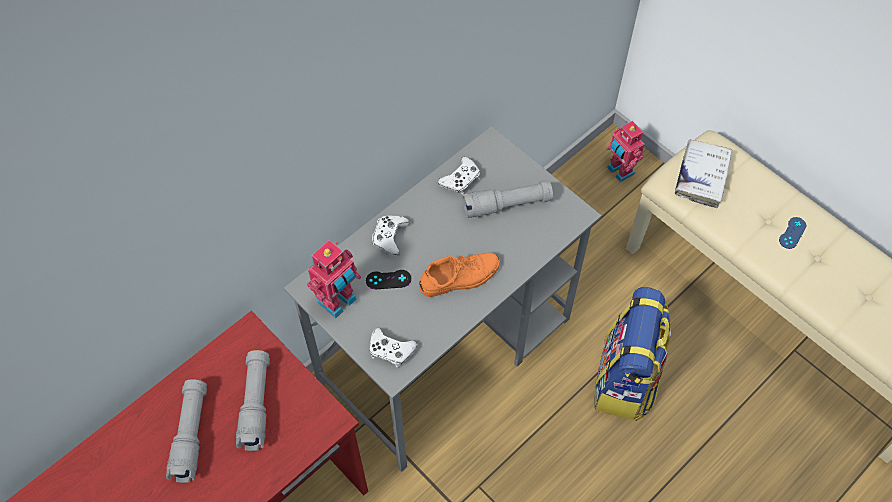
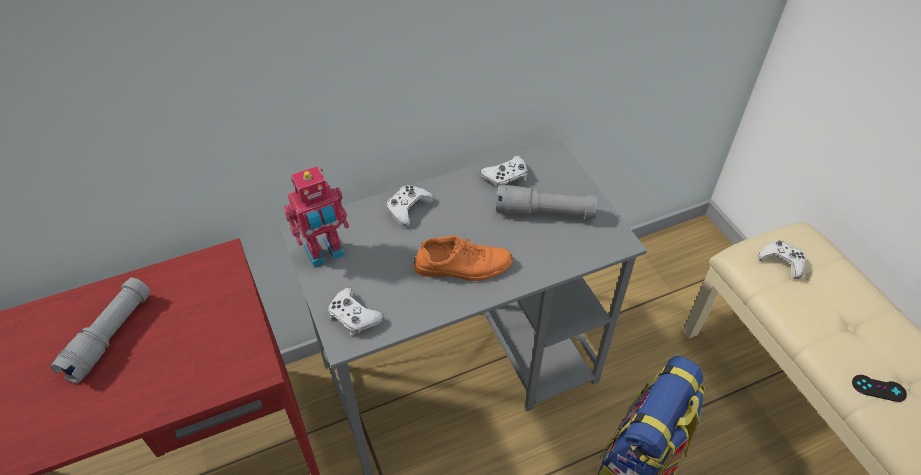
camera: 20 degrees right, 10 degrees down
(256, 404) = (190, 328): grey flashlight -> none
(388, 279) = (387, 247): black game controller -> black game controller (878, 388)
(619, 171) = (698, 258): toy robot -> none
(701, 177) = (782, 261): white book -> white game controller
(792, 233) = (879, 348): blue game controller -> none

